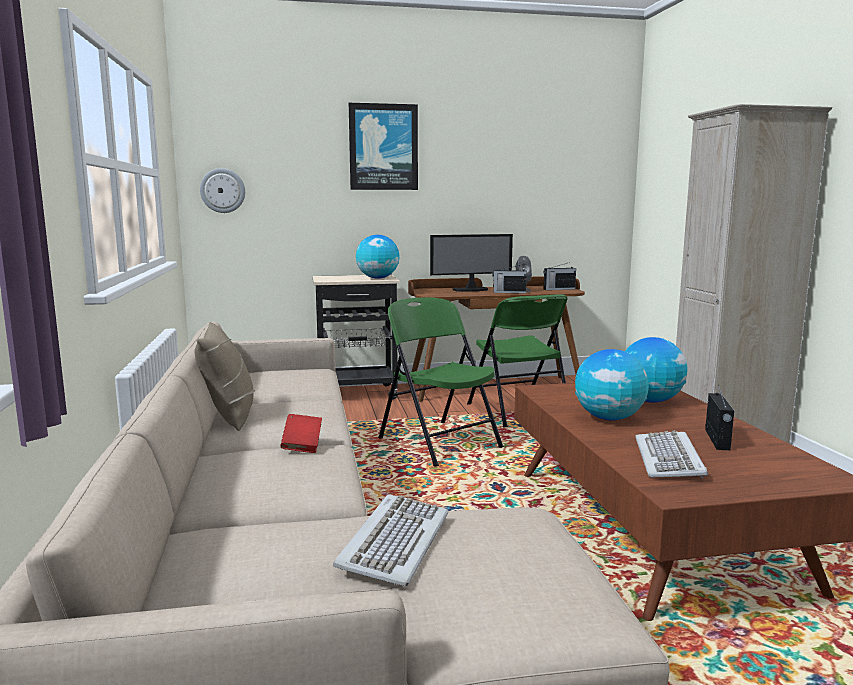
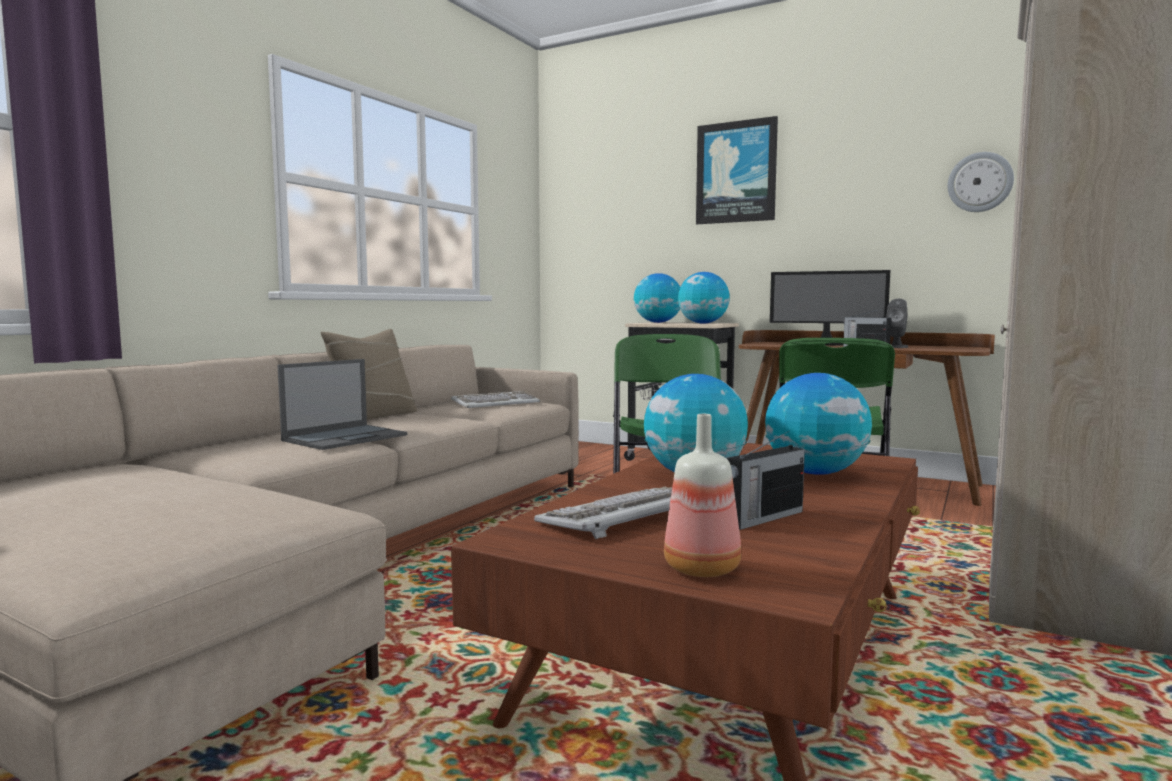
camera: 40 degrees right, 5 degrees down
(222, 190) = (575, 233): wall clock -> wall clock (980, 182)
(302, 445) = (346, 437): red book -> laptop
(331, 278) = (657, 322): none -> globe
(394, 542) = (161, 491): keyboard -> keyboard (495, 403)
(558, 289) = (956, 348): radio -> none
(782, 478) = (702, 568): none -> bottle

